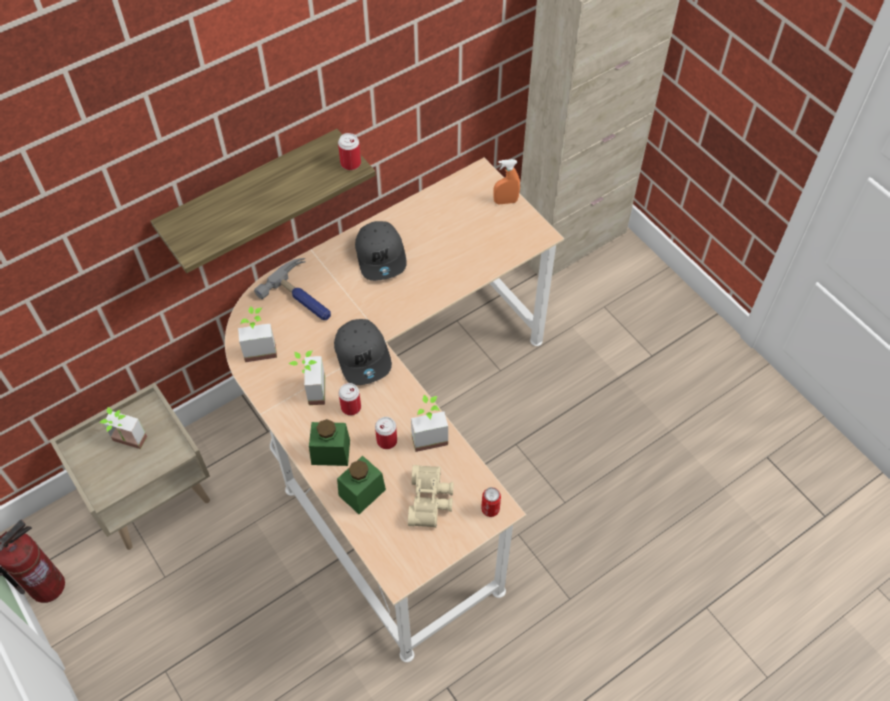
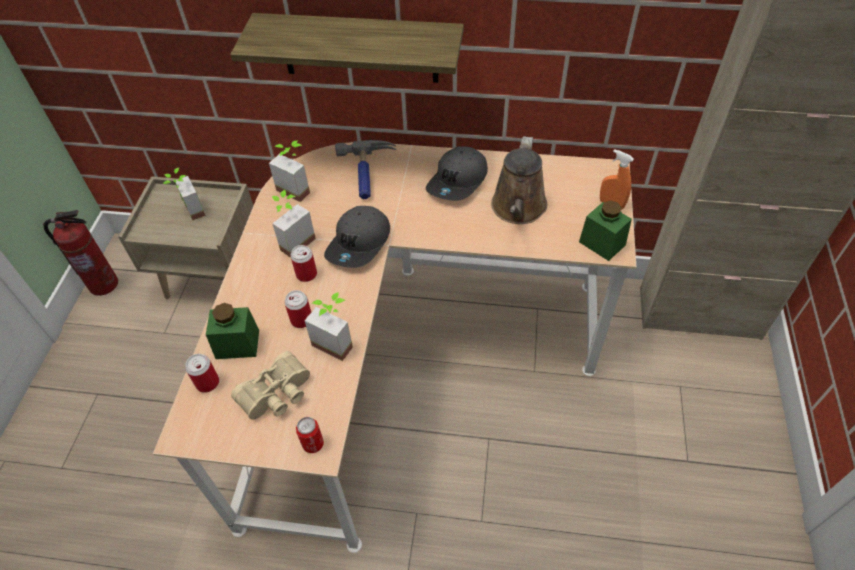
camera: 45 degrees right, 5 degrees down
(330, 452) = (253, 296): green jar -> green jar (602, 243)
(350, 163) = (441, 51): can -> can (207, 383)
(447, 248) = (518, 209): none -> brown watering can

